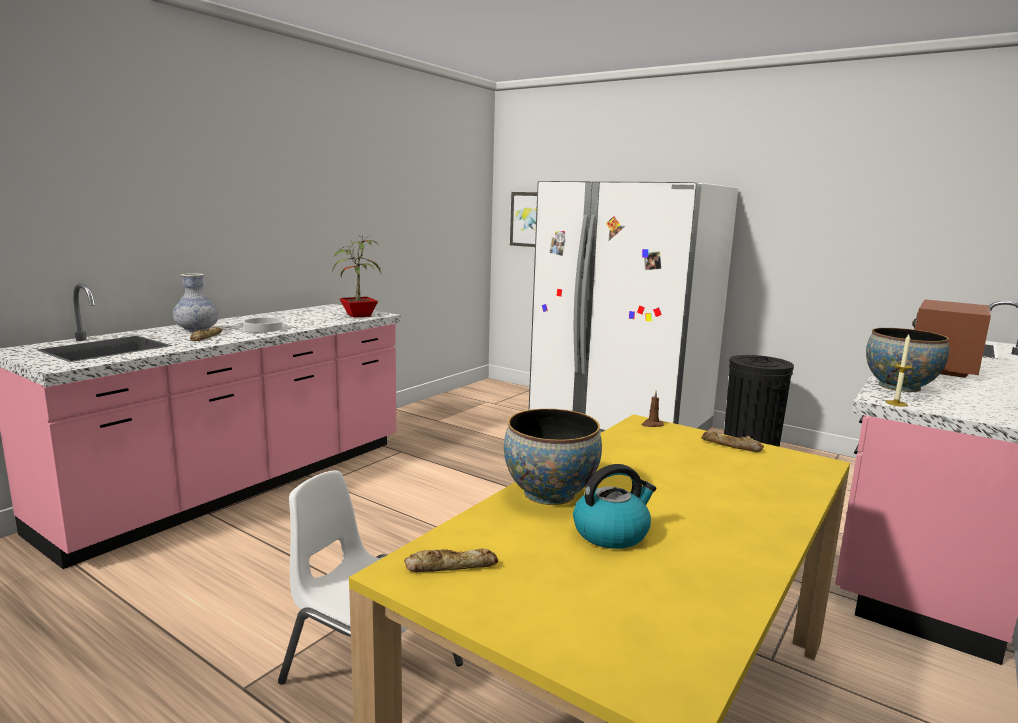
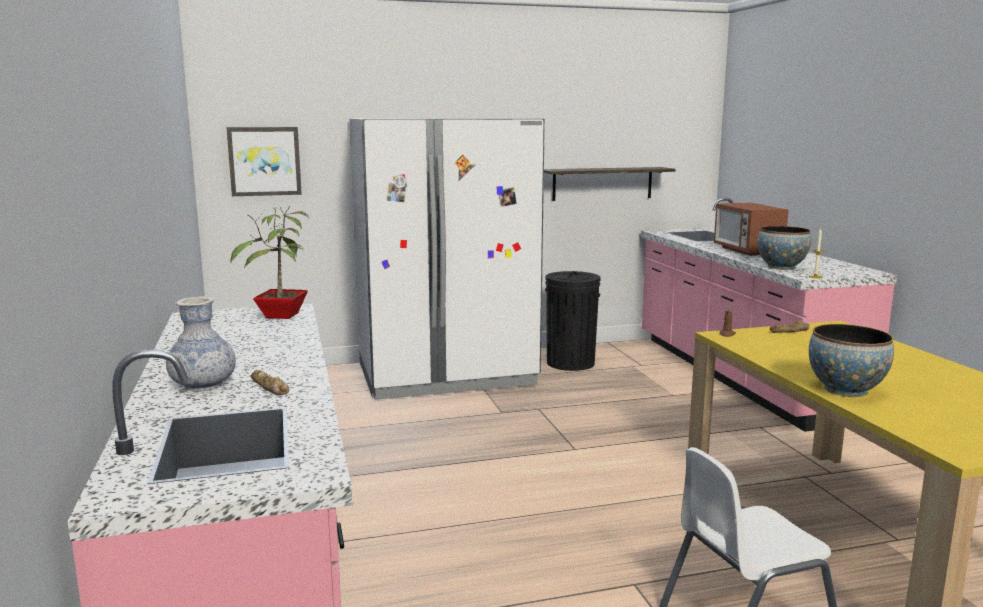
camera: 50 degrees left, 0 degrees up
(262, 329) = (271, 359): cooking pot -> none
(451, 566) = (956, 440): bread -> none
(611, 533) = (921, 393): kettle -> none
(852, 267) = (602, 183): none -> shelf

